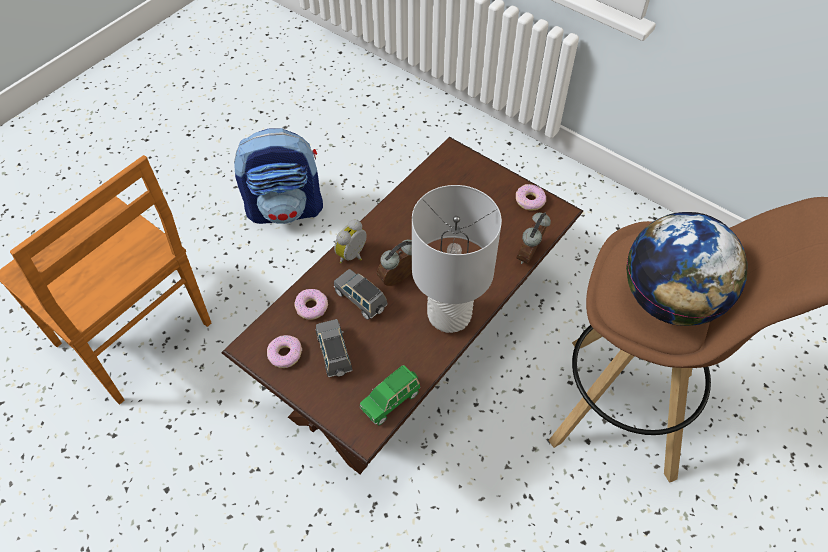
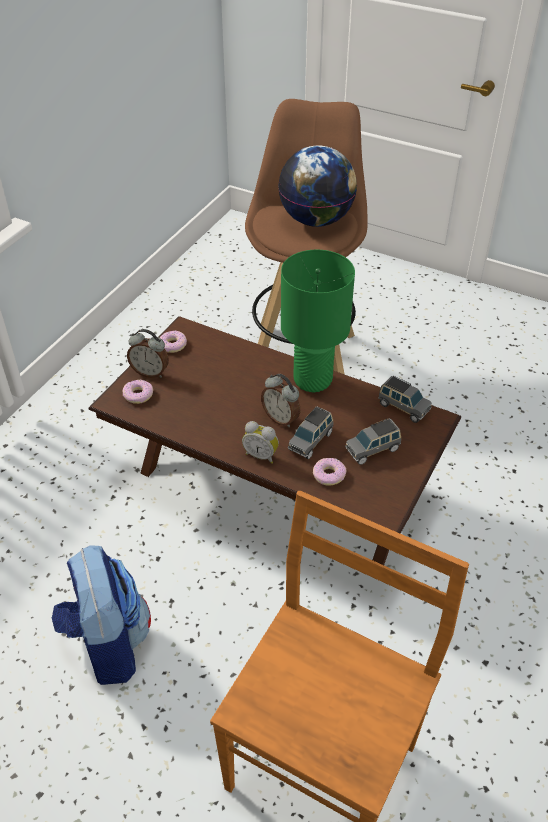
camera: 100 degrees left, 10 degrees down
(285, 354) = (385, 484): donut -> donut (138, 395)
(391, 400) = (403, 407): green toy car -> grey toy car
(448, 318) = (313, 383): grey table lamp -> green table lamp
(530, 255) = (235, 341): alarm clock -> alarm clock (150, 372)

